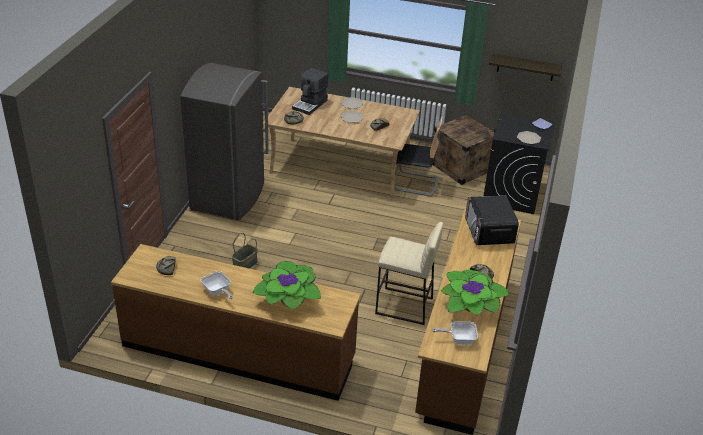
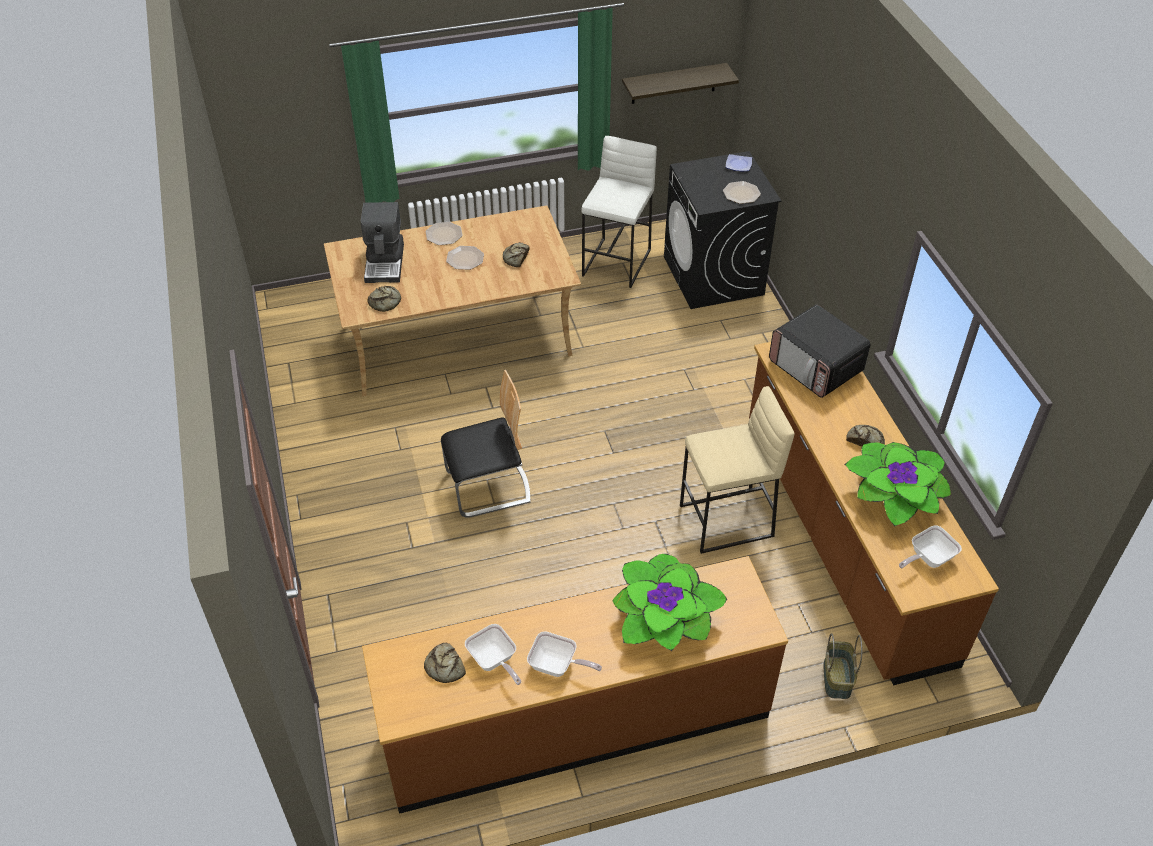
camera: 30 degrees left, 10 degrees up
(191, 276) = (494, 661): none -> frying pan
(229, 197) = (337, 467): grey fridge -> none
(245, 265) = (461, 571): basket -> basket (837, 678)
(415, 183) = (580, 317): chair -> chair (488, 488)
(461, 167) = (617, 263): crate -> white stool

